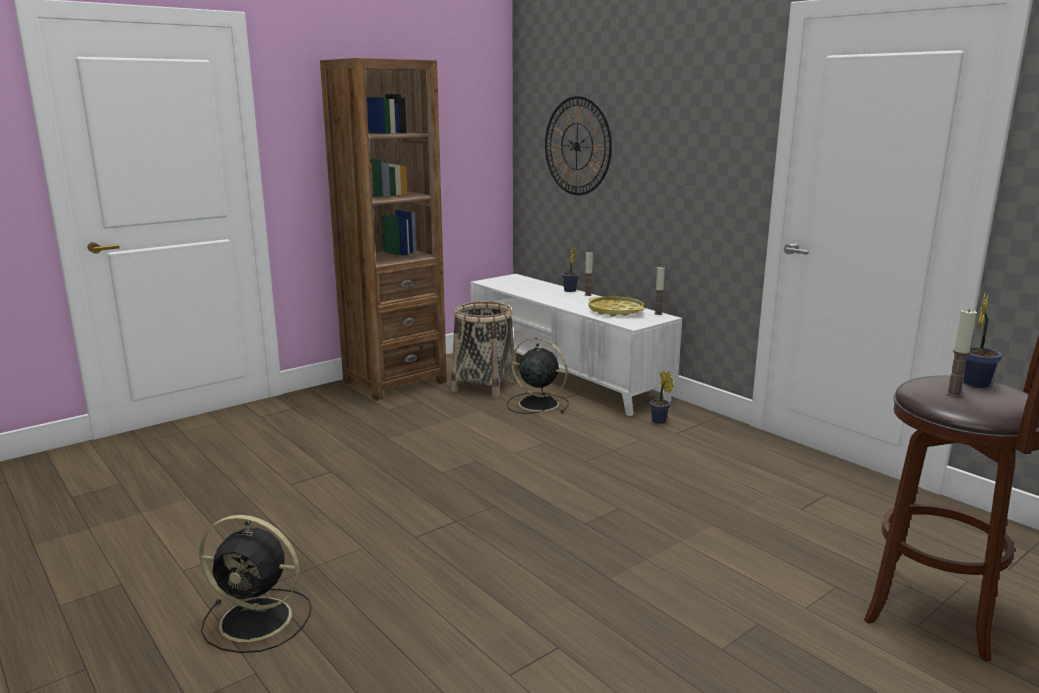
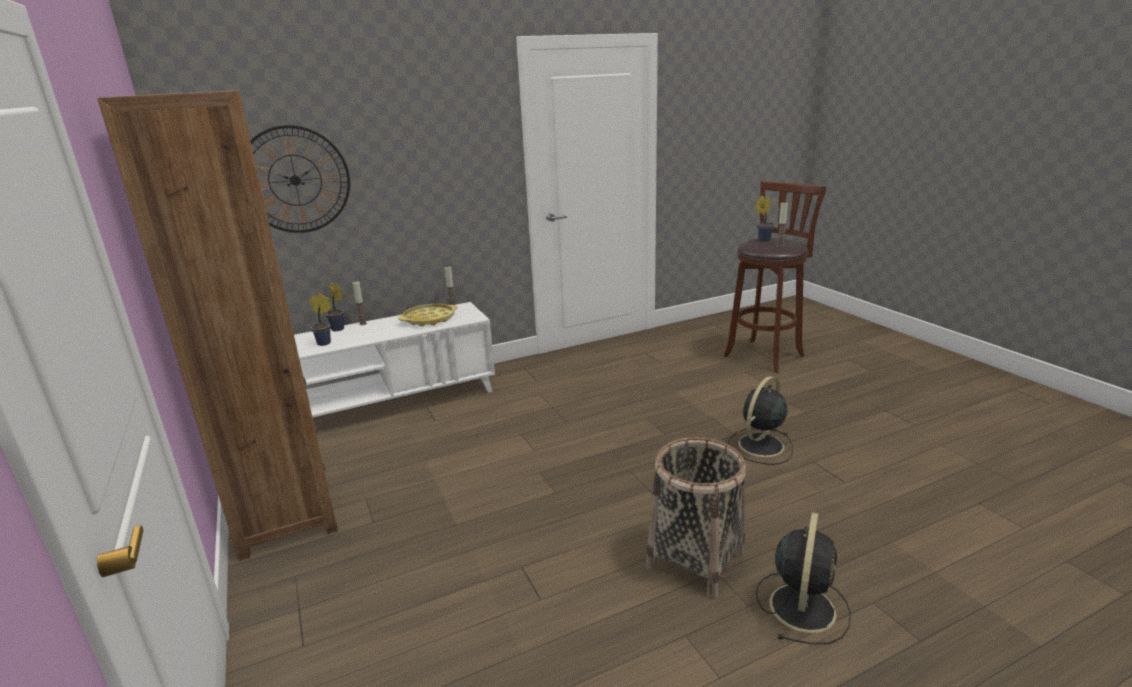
camera: 75 degrees left, 5 degrees up
(484, 386) = (361, 453): basket -> basket (696, 560)
(536, 403) = (433, 429): black fan -> black fan (760, 446)
(660, 422) = (512, 382): potted plant -> potted plant (326, 343)

